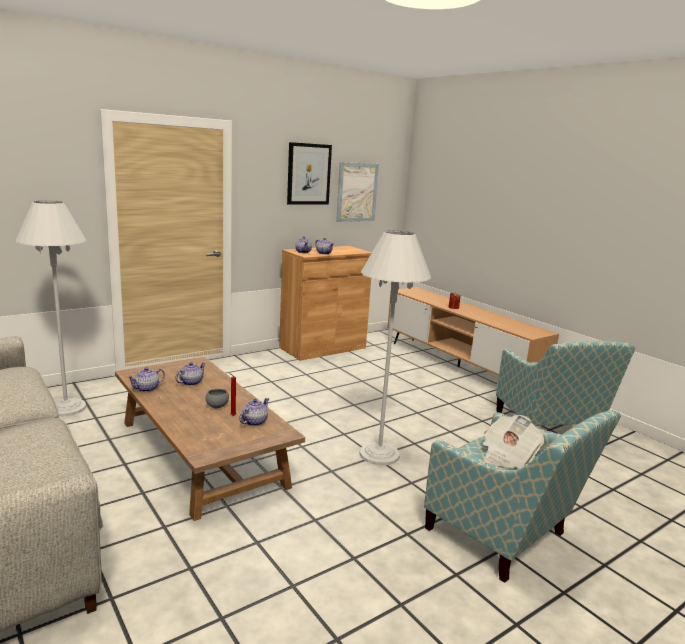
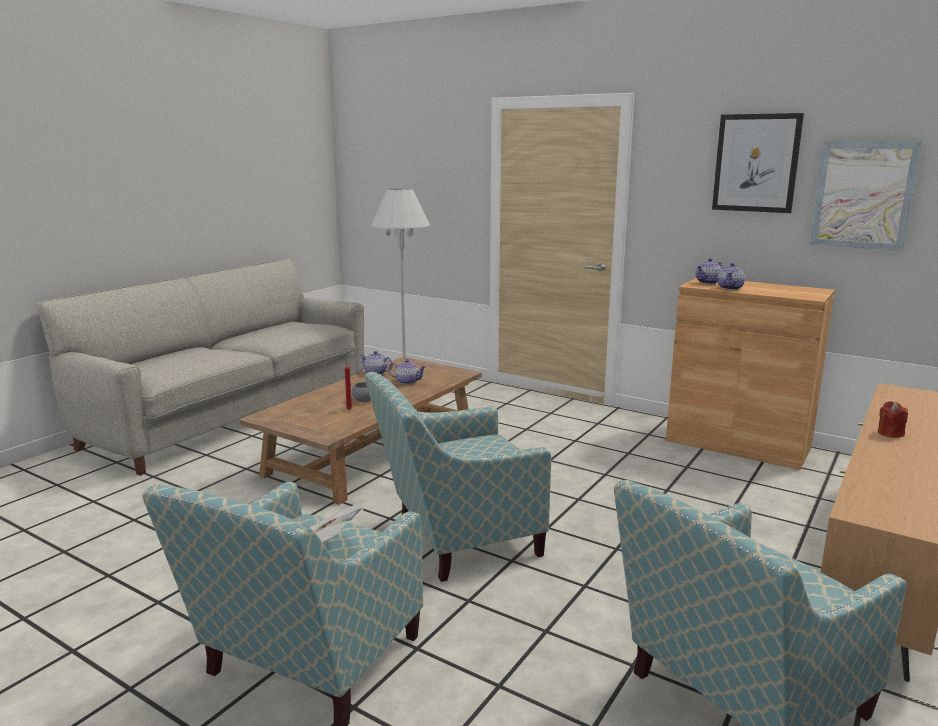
camera: 70 degrees right, 0 degrees up
(254, 422) = (342, 420): teapot -> none
(379, 454) = (454, 540): white floor lamp -> armchair

